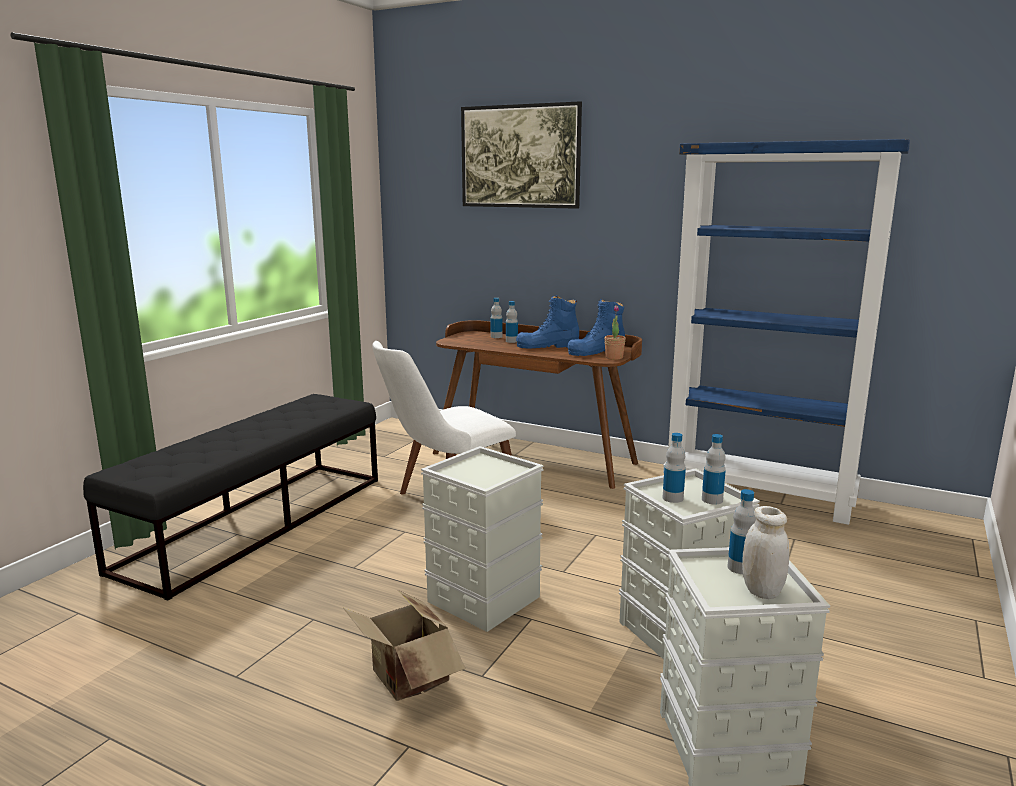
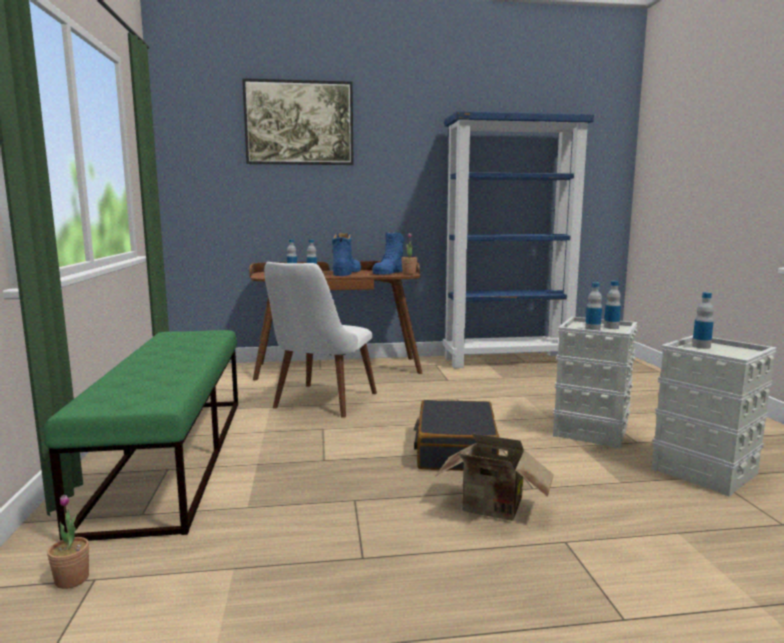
camera: 35 degrees left, 5 degrees down
(69, 607) = (72, 579): none -> potted plant
(258, 521) = (172, 455): black bench -> green bench
(484, 600) = (455, 450): grey storage box -> black suitcase
(547, 346) = (346, 273): blue boot -> blue boot turned 150 degrees clockwise
(762, 591) = (734, 351): white jar -> none

